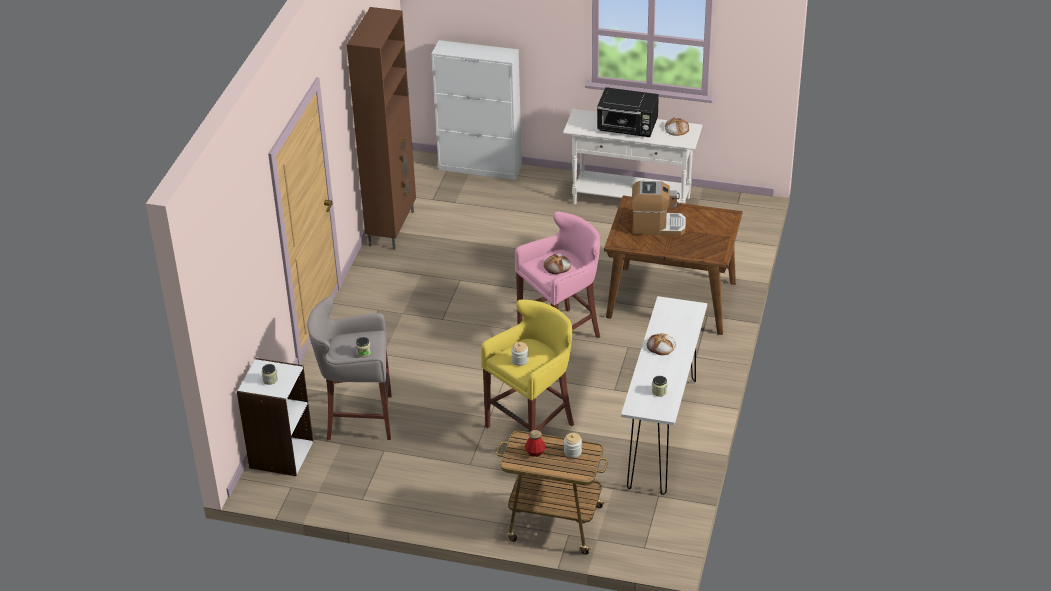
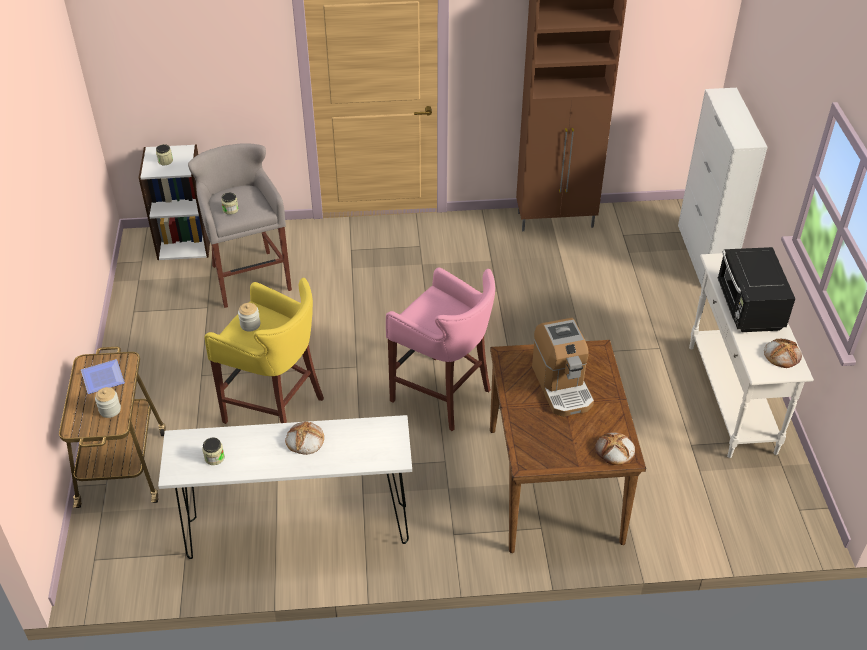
camera: 70 degrees right, 5 degrees up
(535, 452) = (104, 378): bottle -> plate
(557, 266) = (436, 315): bread -> bread (614, 451)

